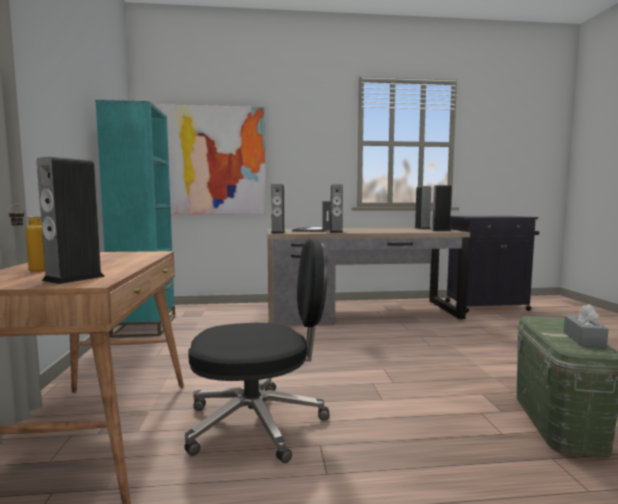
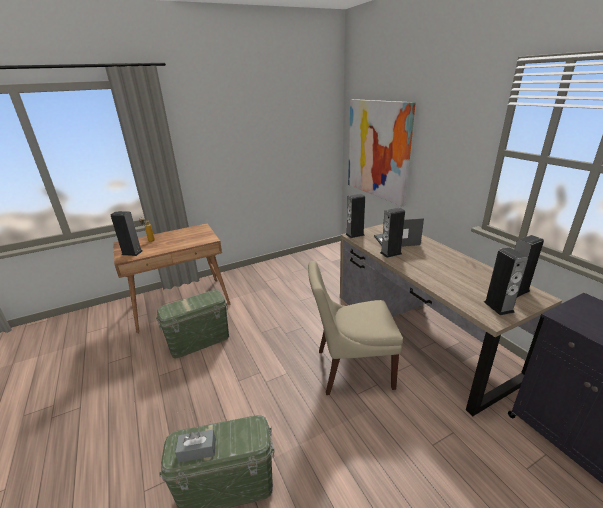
camera: 70 degrees right, 20 degrees up
(145, 326) = (305, 258): turquoise bookcase -> none
(258, 423) = (199, 341): black office chair -> green storage box
(394, 341) = (351, 369): none -> beige chair

